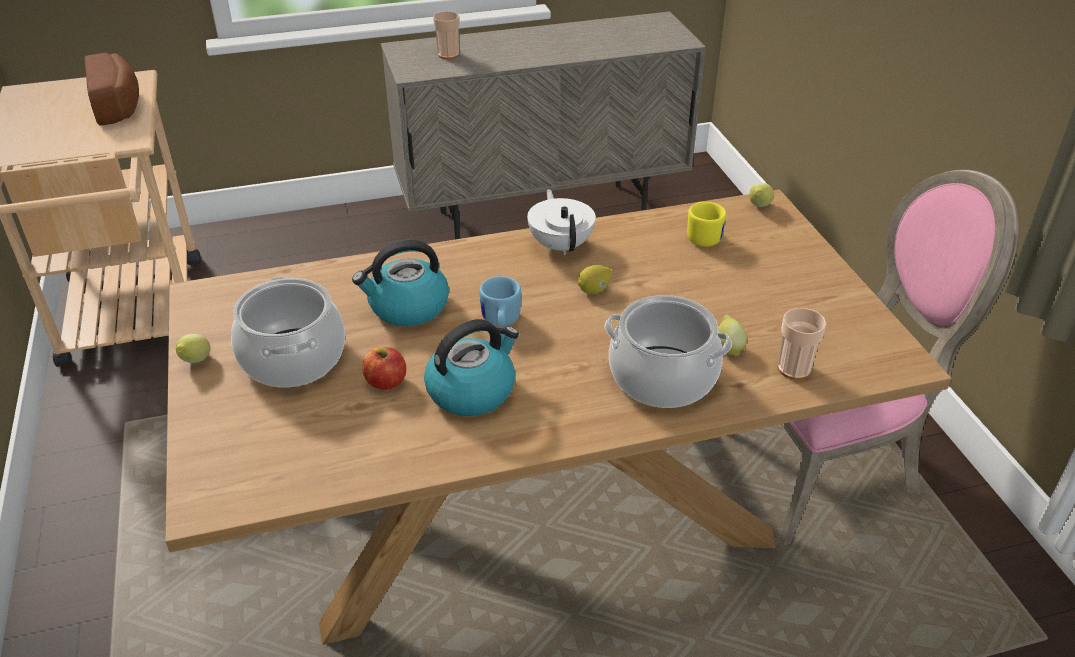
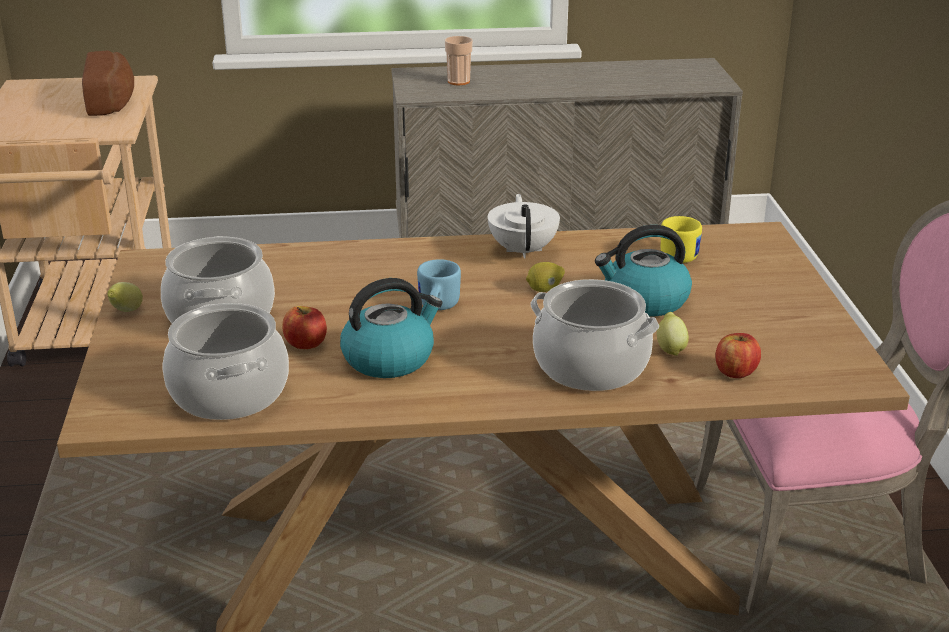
camera: 10 degrees right, 10 degrees down
(325, 453) = (228, 393): none -> cooking pot
(407, 307) = (347, 287): kettle -> kettle (644, 301)
(759, 207) = (750, 234): lemon -> none
(794, 369) = (735, 372): cup -> apple

